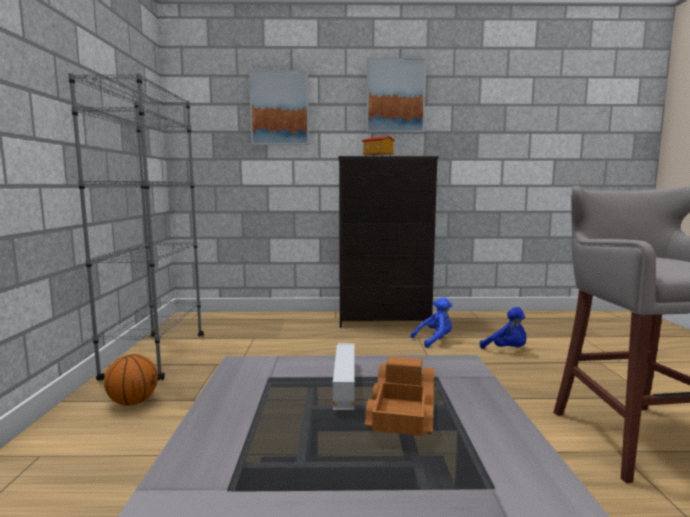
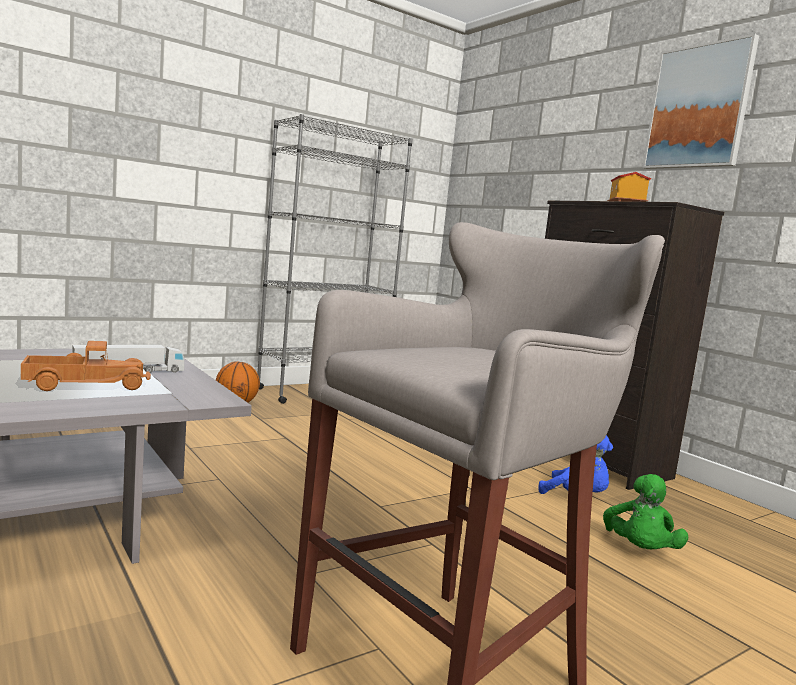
camera: 55 degrees right, 0 degrees up
(279, 108) = (549, 141): picture -> none
(507, 350) = (640, 551): blue plush toy -> green plush toy

